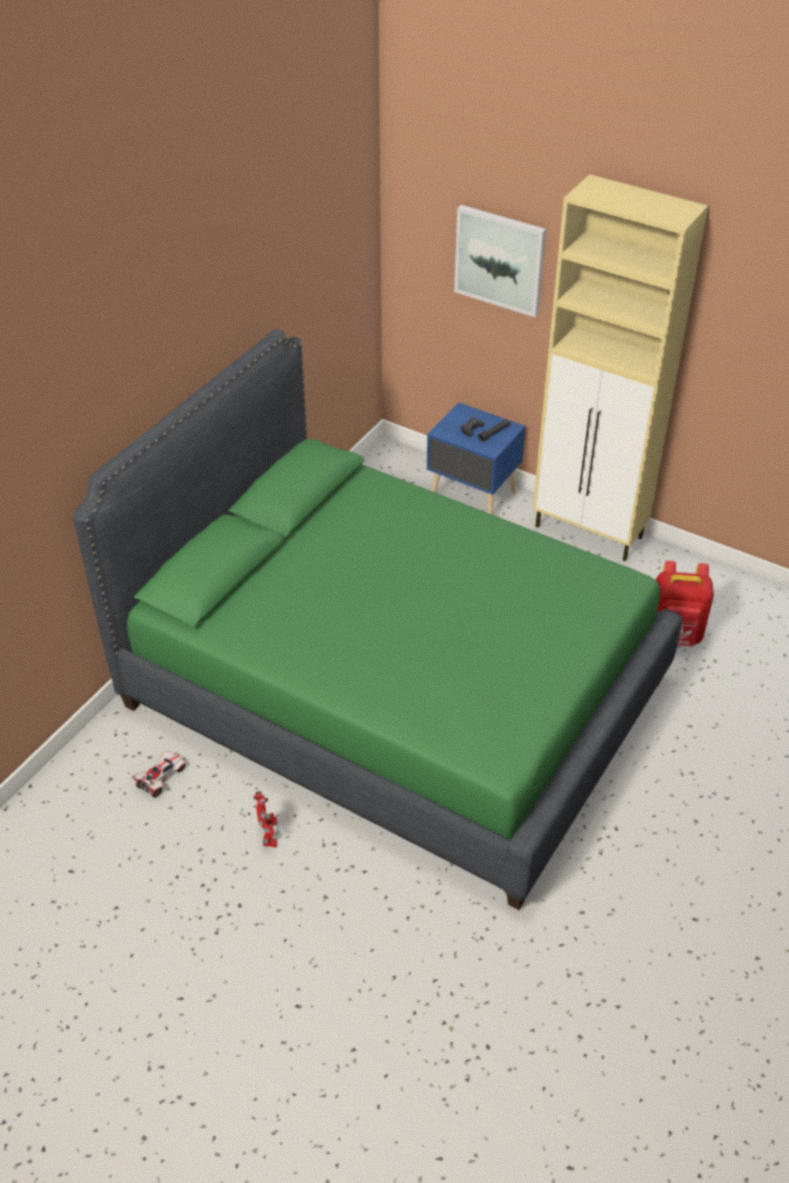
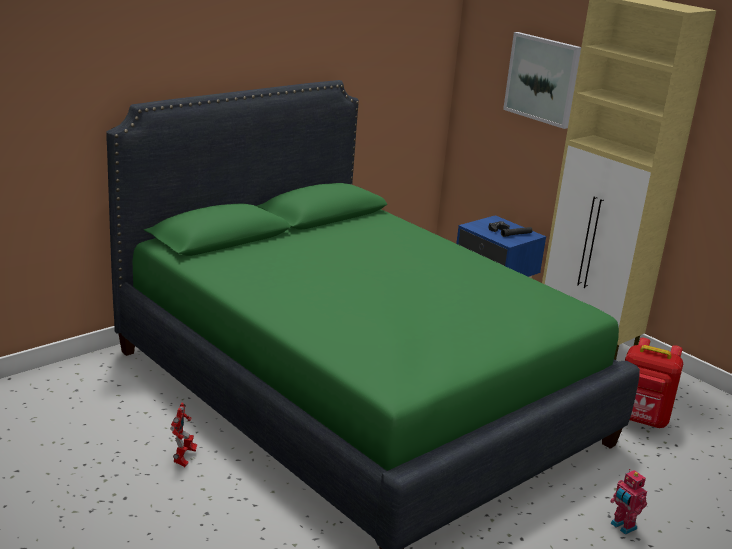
camera: 15 degrees right, 20 degrees down
(161, 778) = (118, 400): toy car -> none
(697, 783) = (622, 526): none -> toy robot

